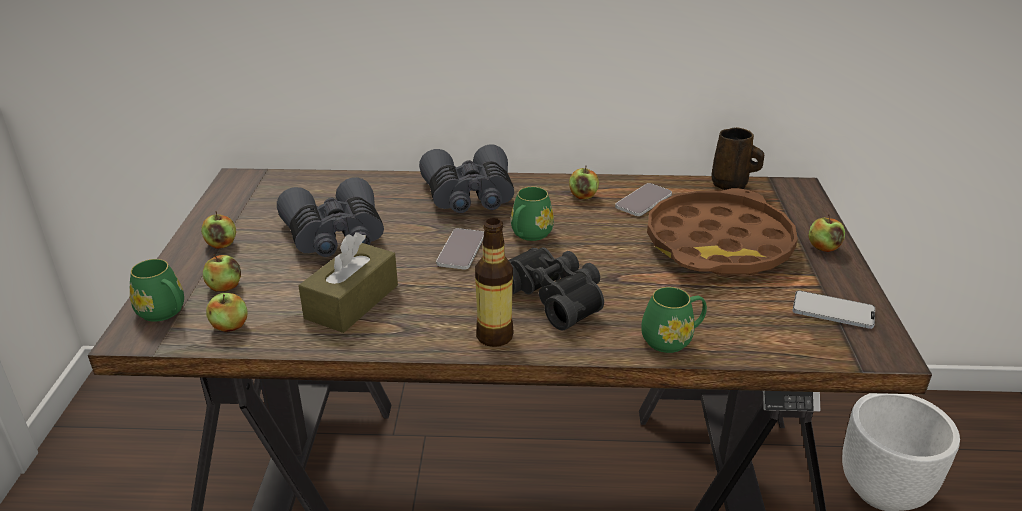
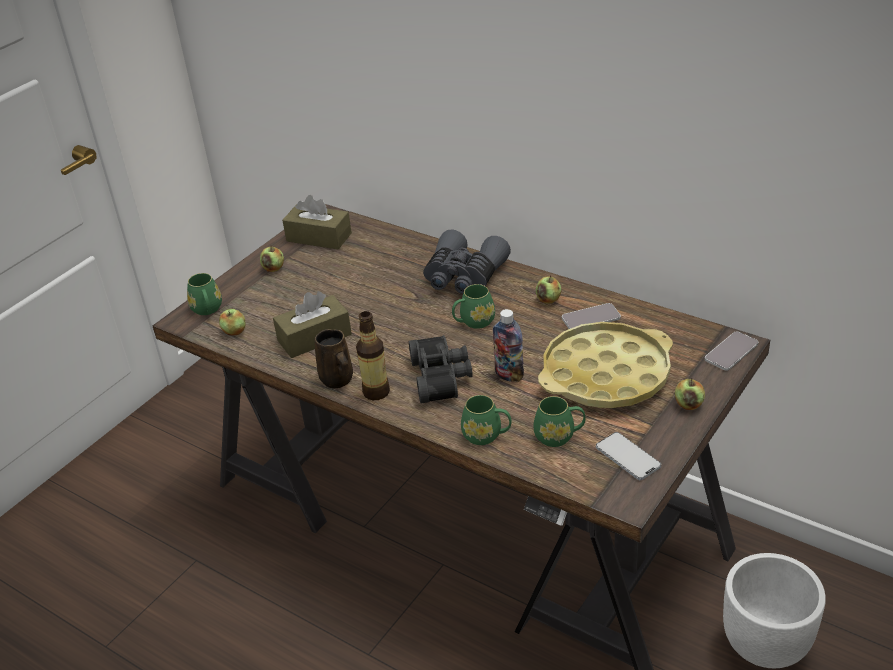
camera: 35 degrees right, 5 degrees up
(225, 287) = (252, 302): apple -> none
(253, 200) = (319, 237): none -> brown tissue box
(335, 236) = (345, 283): grey binoculars -> none
(461, 250) = (416, 320): phone -> phone (731, 352)
(625, 273) = (509, 375): none -> bottle
(718, 244) = (606, 375): brown tray -> yellow tray
(731, 185) = (681, 325): brown mug -> brown mug (337, 380)
(745, 314) = (559, 436): none -> green mug

